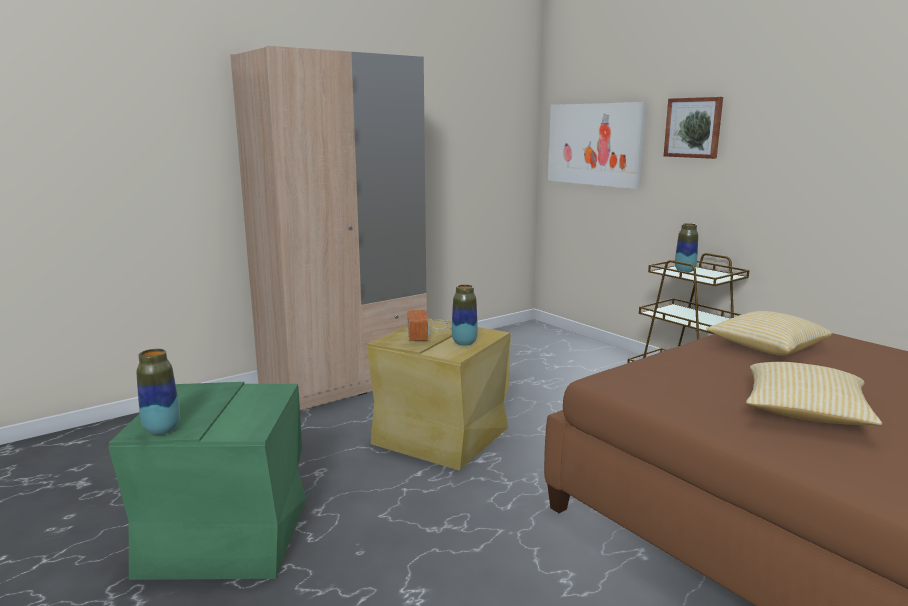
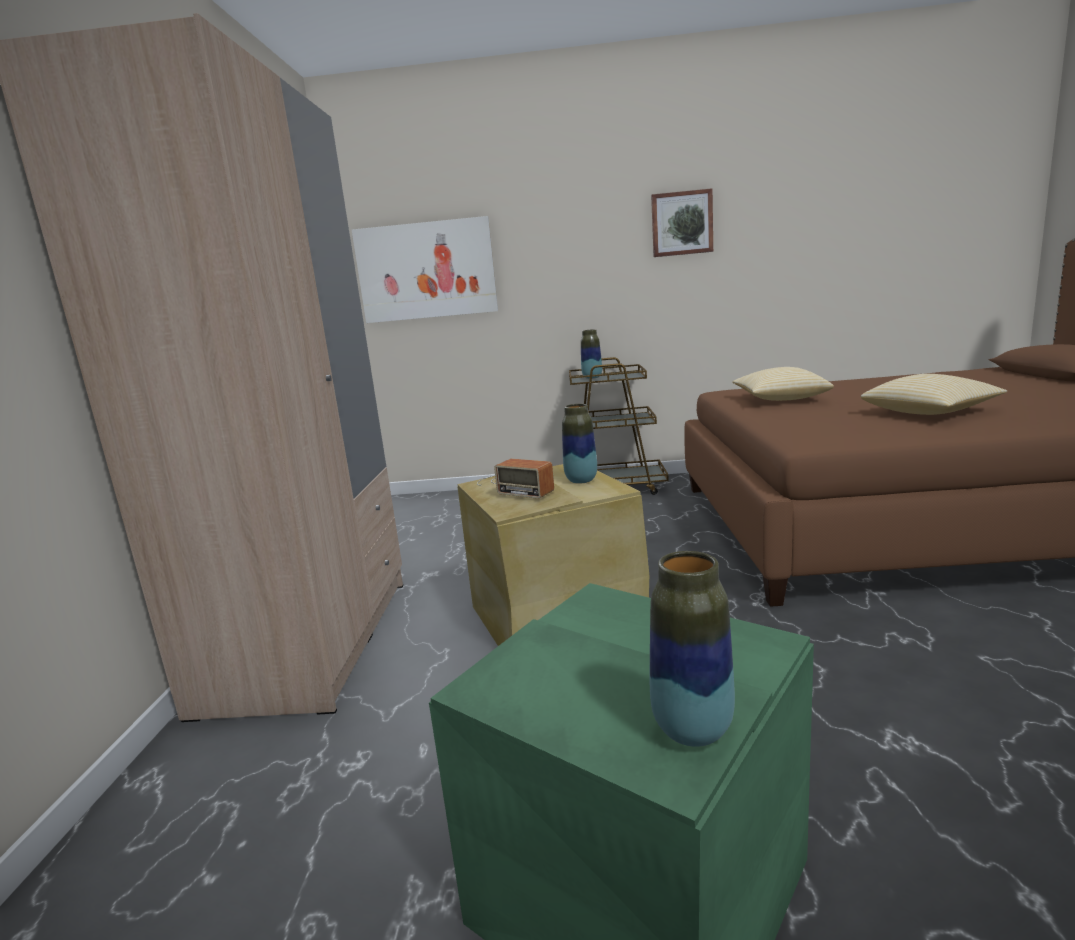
camera: 50 degrees left, 0 degrees up
(693, 127) = (551, 238): picture -> picture (681, 223)

